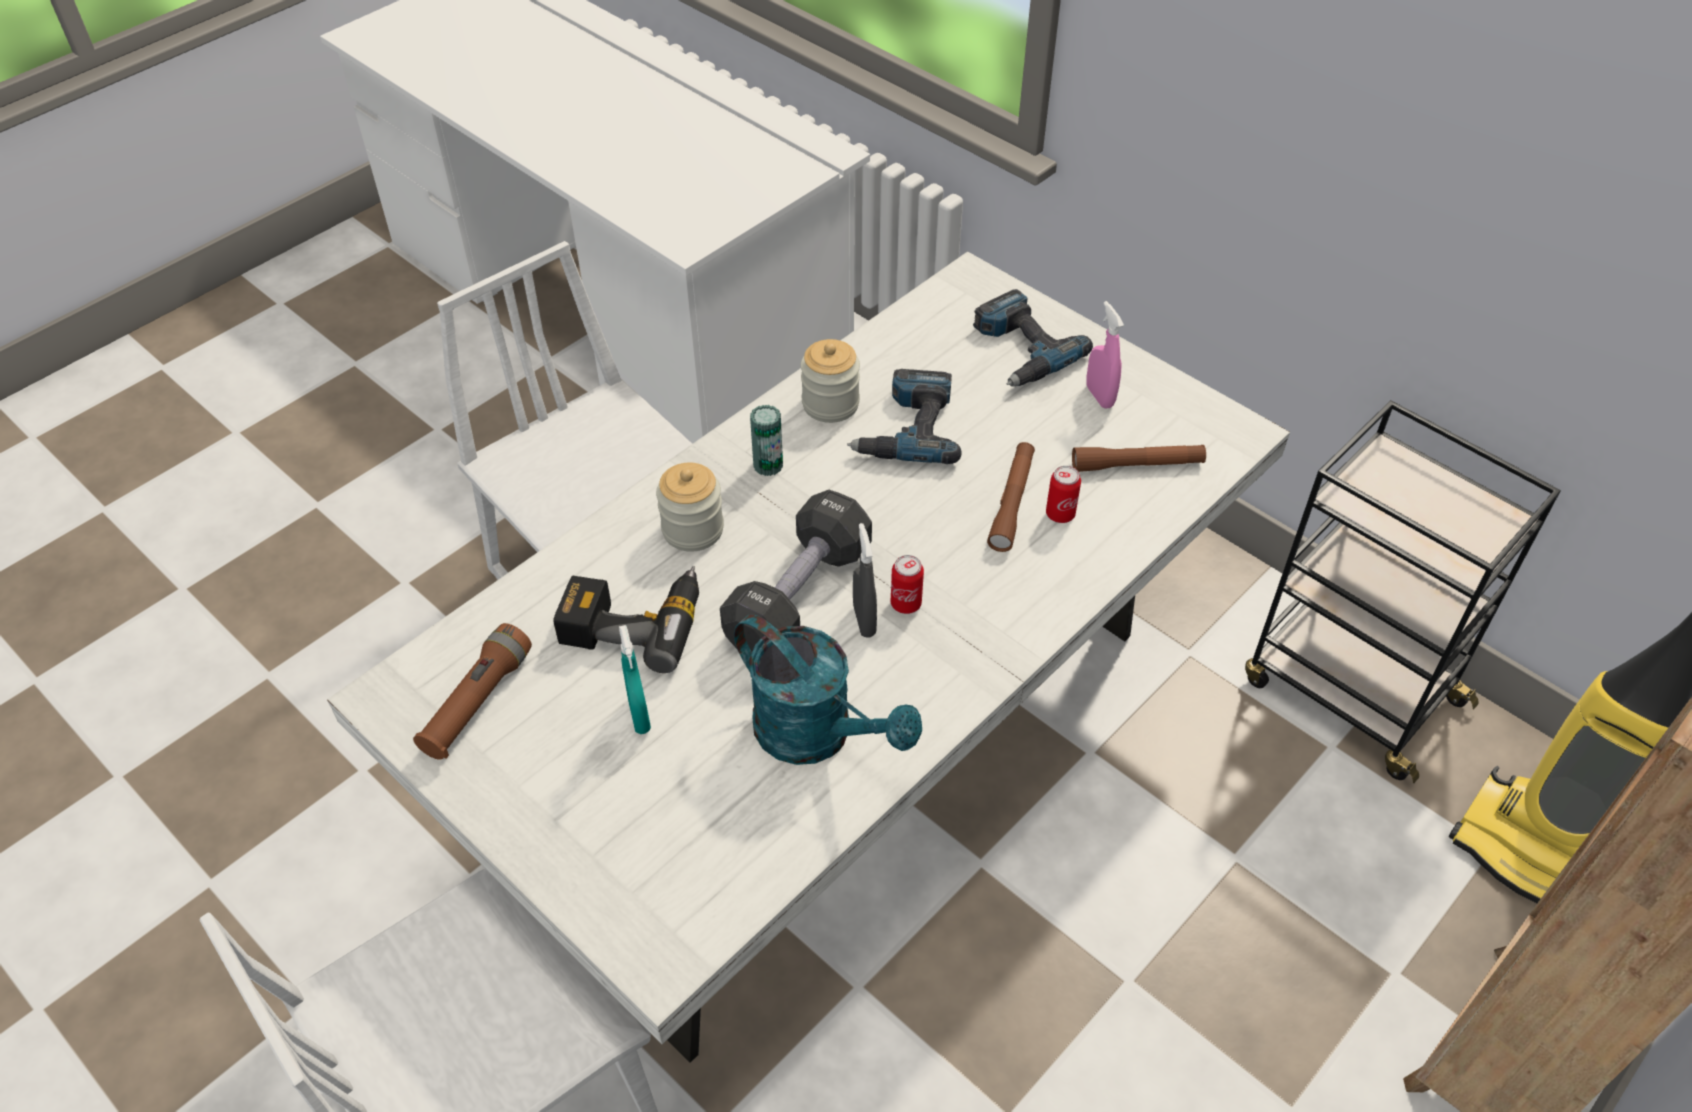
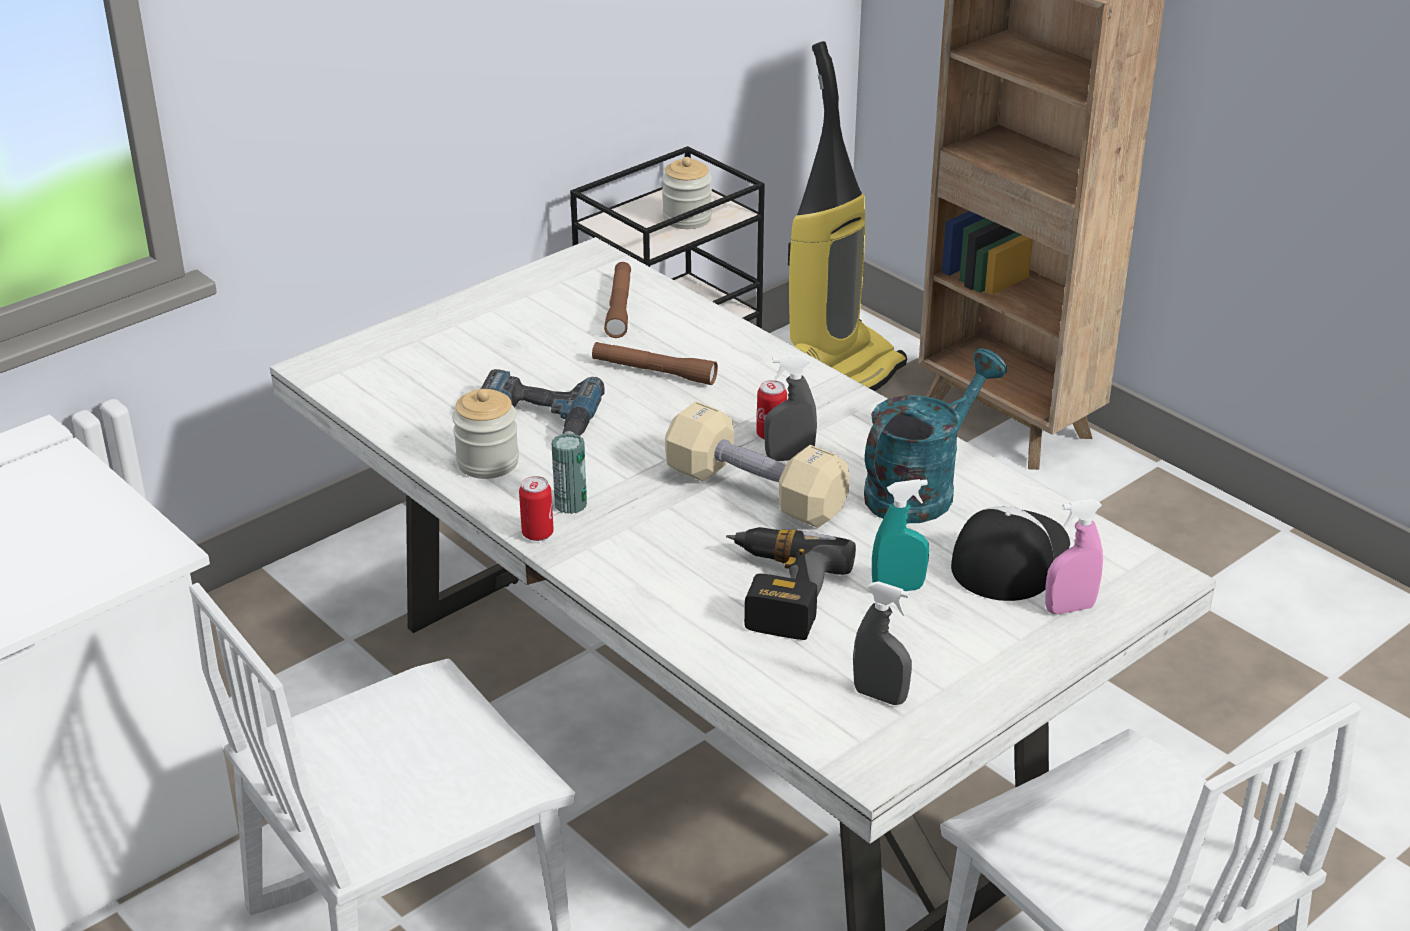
camera: 85 degrees left, 15 degrees down
(477, 702) = (880, 696): brown flashlight -> grey spray bottle
(693, 529) = (655, 554): jar -> jar (687, 219)
(695, 814) = (1008, 557): none -> cap
(798, 596) = (755, 492): black dumbbell -> beige dumbbell
(1020, 350) = (443, 349): power drill -> none
(1060, 514) = (673, 349): can -> can (537, 534)
(1099, 396) = (524, 315): pink spray bottle -> pink spray bottle (1069, 608)

